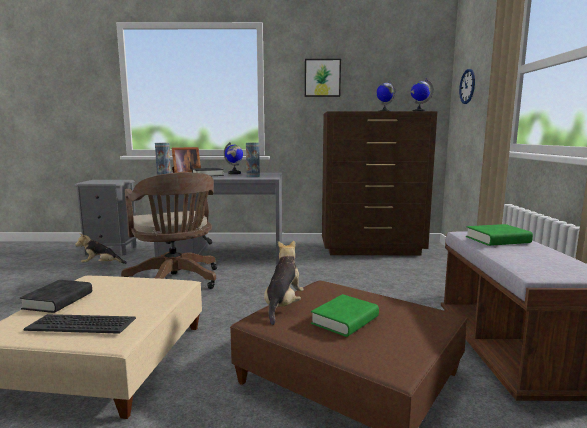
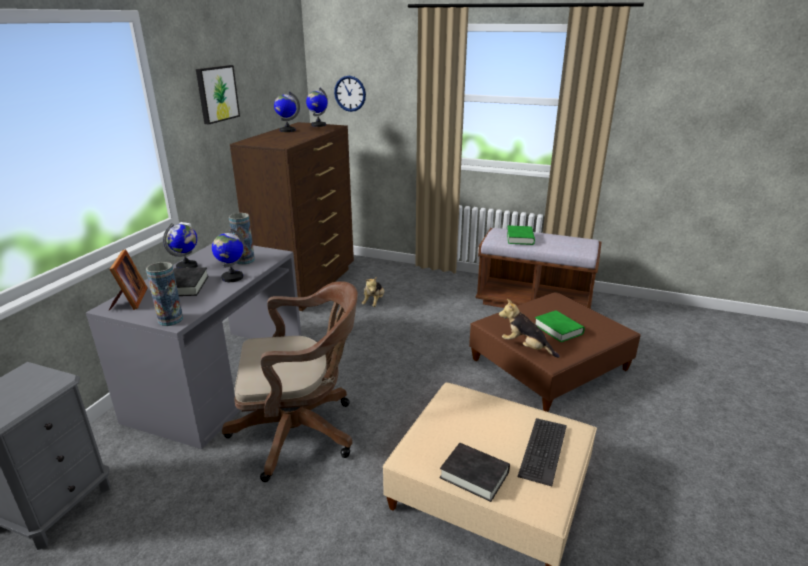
camera: 70 degrees left, 15 degrees up
(101, 265) = (144, 515): plush toy -> plush toy (374, 302)
(225, 177) = (232, 277): none -> globe

